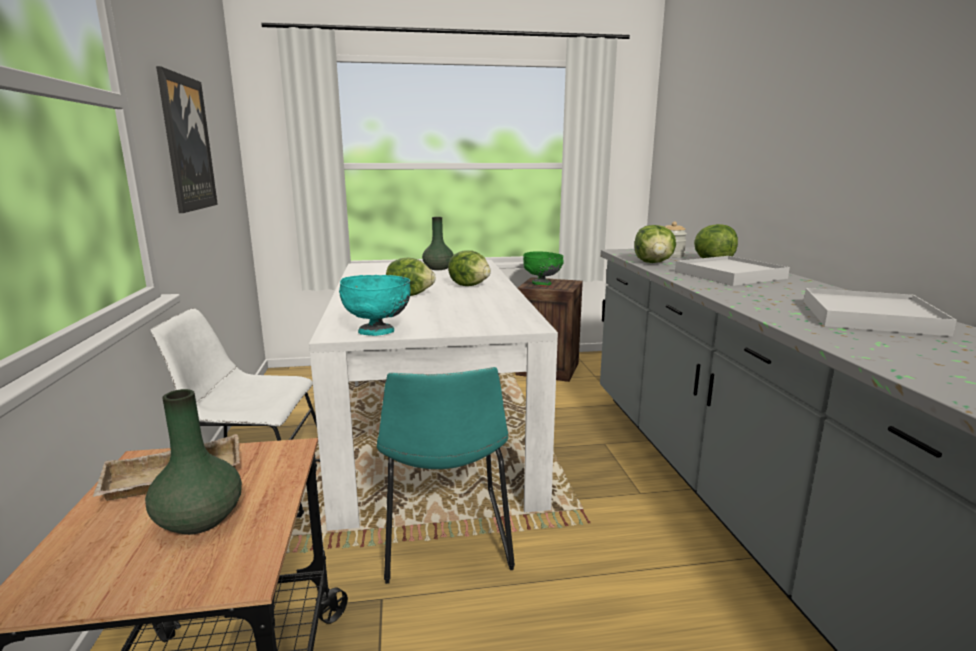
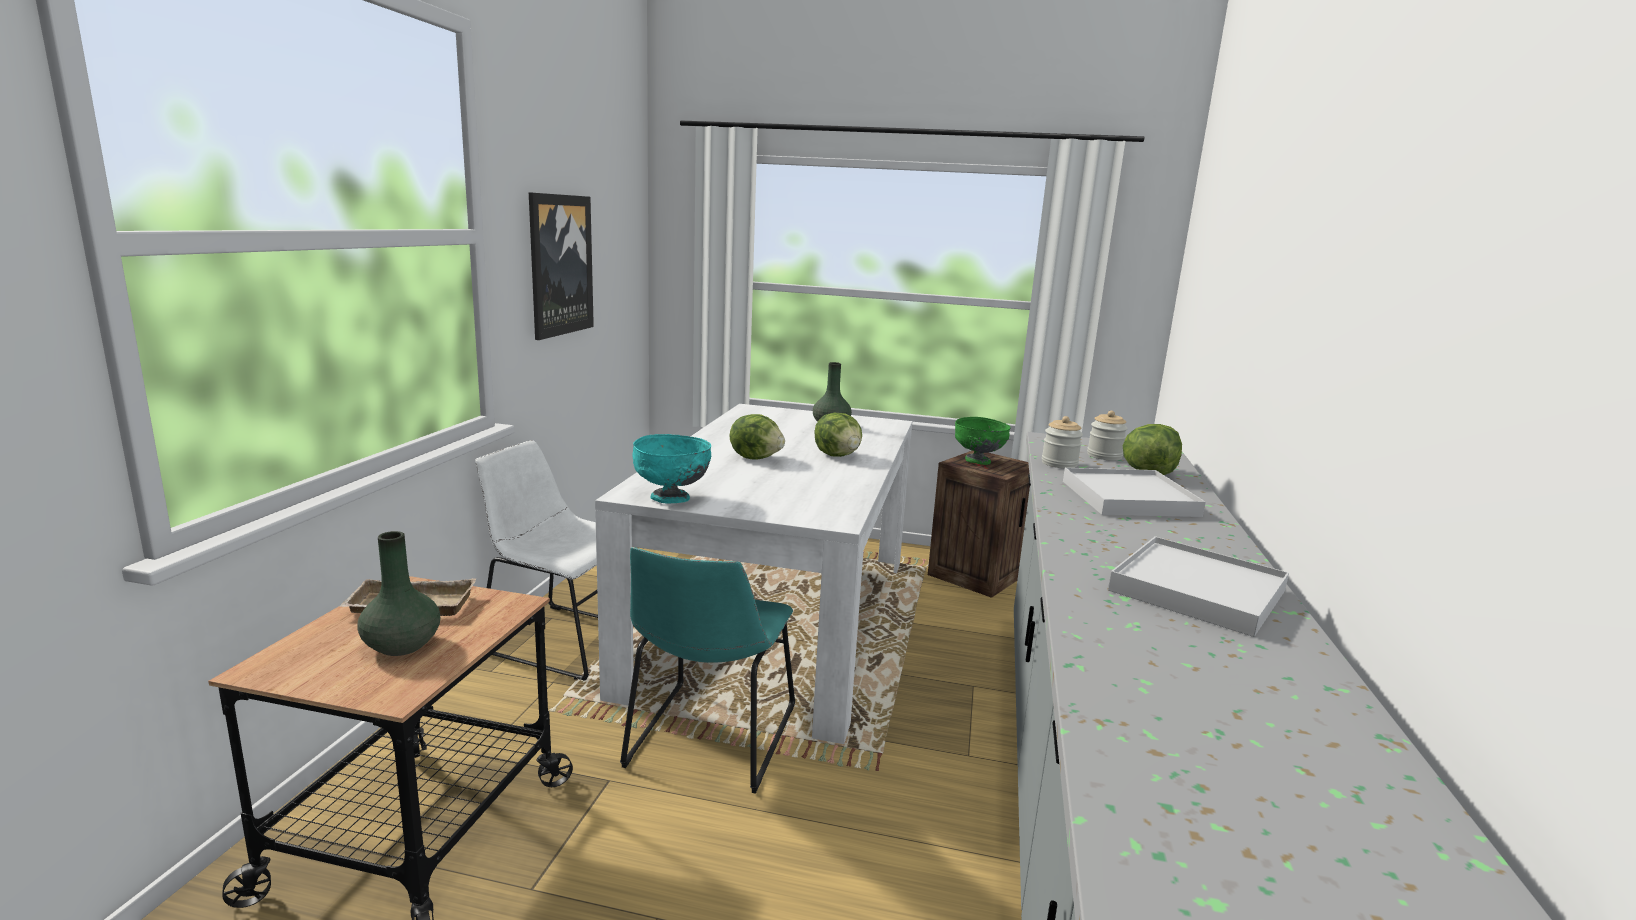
camera: 20 degrees right, 0 degrees up
(653, 263) = (1059, 463): lettuce -> jar

